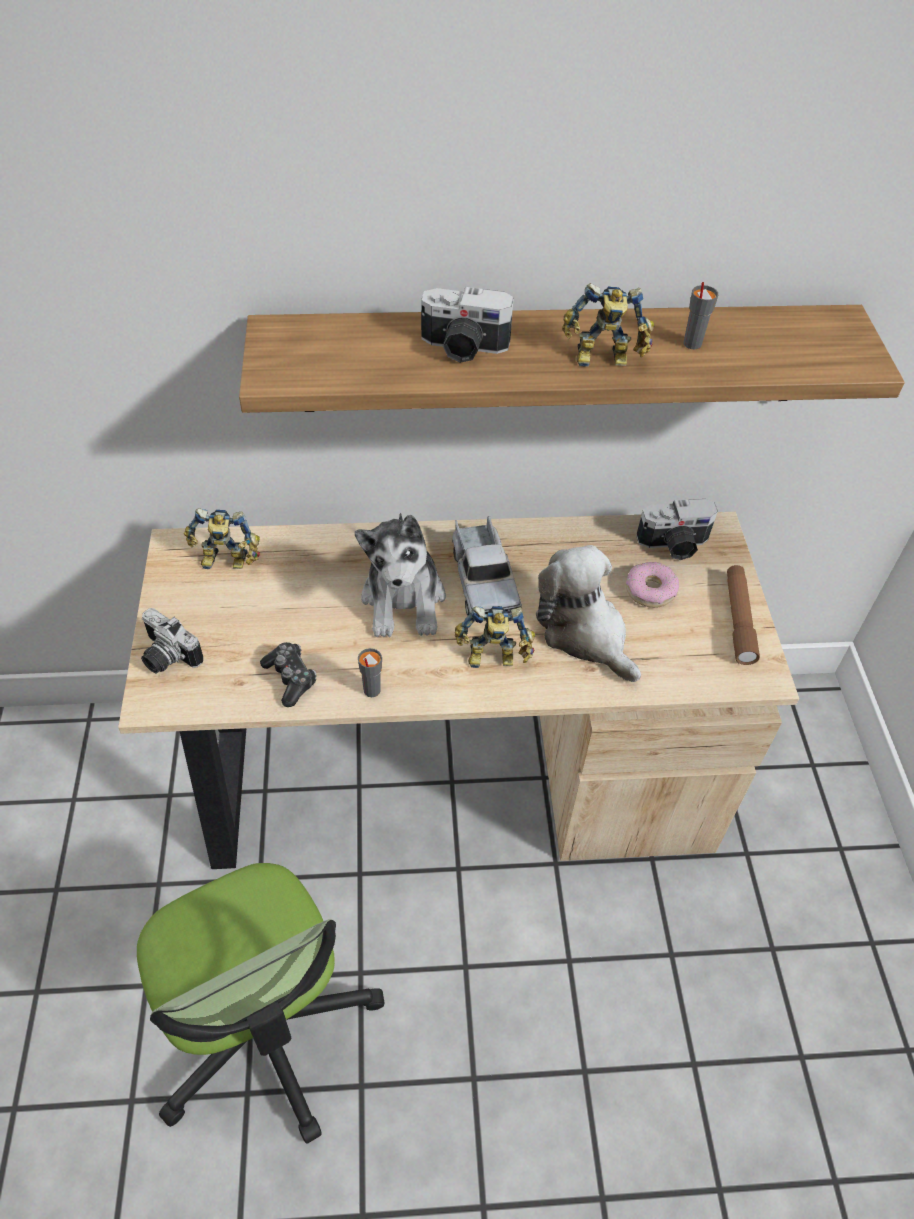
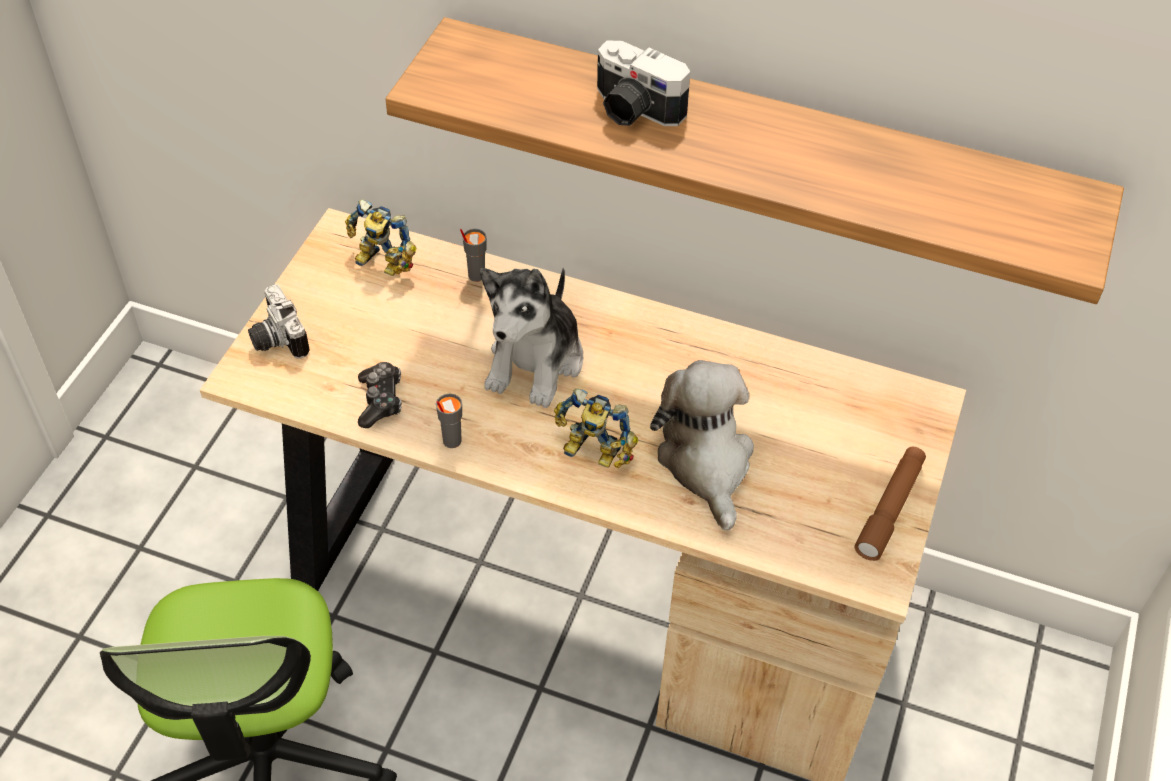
camera: 25 degrees right, 0 degrees up
(482, 579) = (630, 368): toy truck -> none
(603, 360) = (773, 165): toy robot -> none
(650, 590) = (808, 442): donut -> none
(674, 545) = (867, 403): camera -> none
(691, 344) = (883, 175): grey cup -> grey cup (476, 275)

